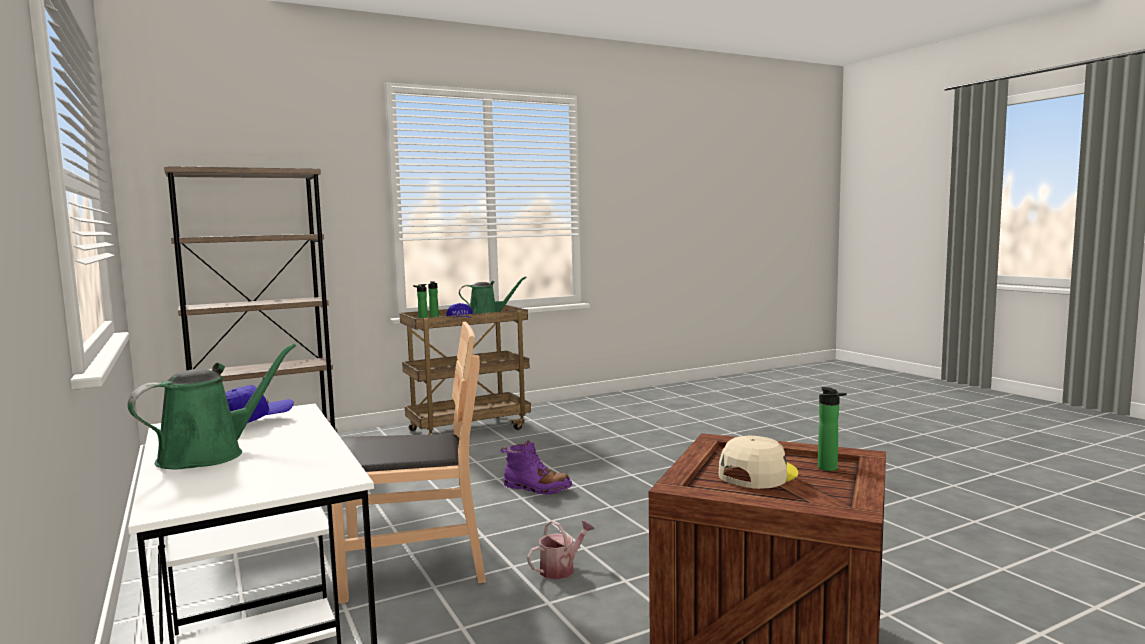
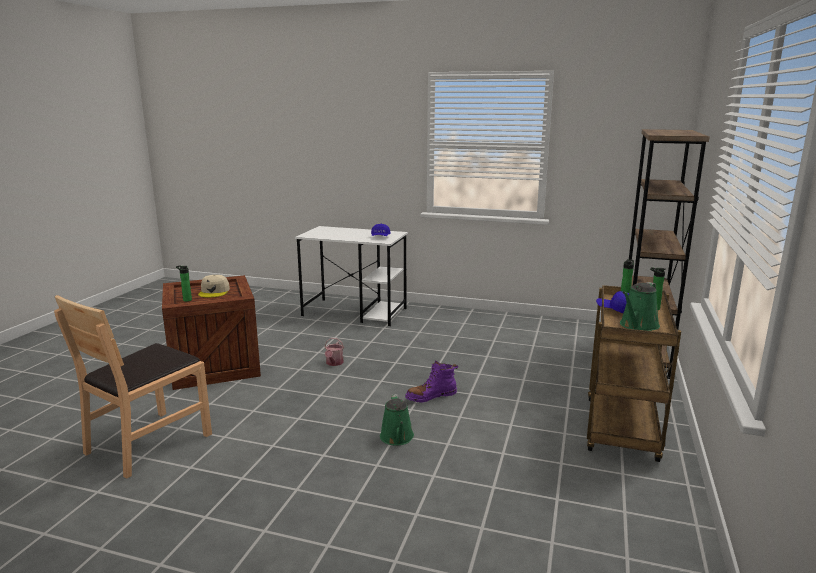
camera: 135 degrees right, 10 degrees up
(209, 455) = (354, 232): green watering can -> green watering can (397, 438)
(412, 565) = (395, 343): brown chair -> brown chair (148, 442)

